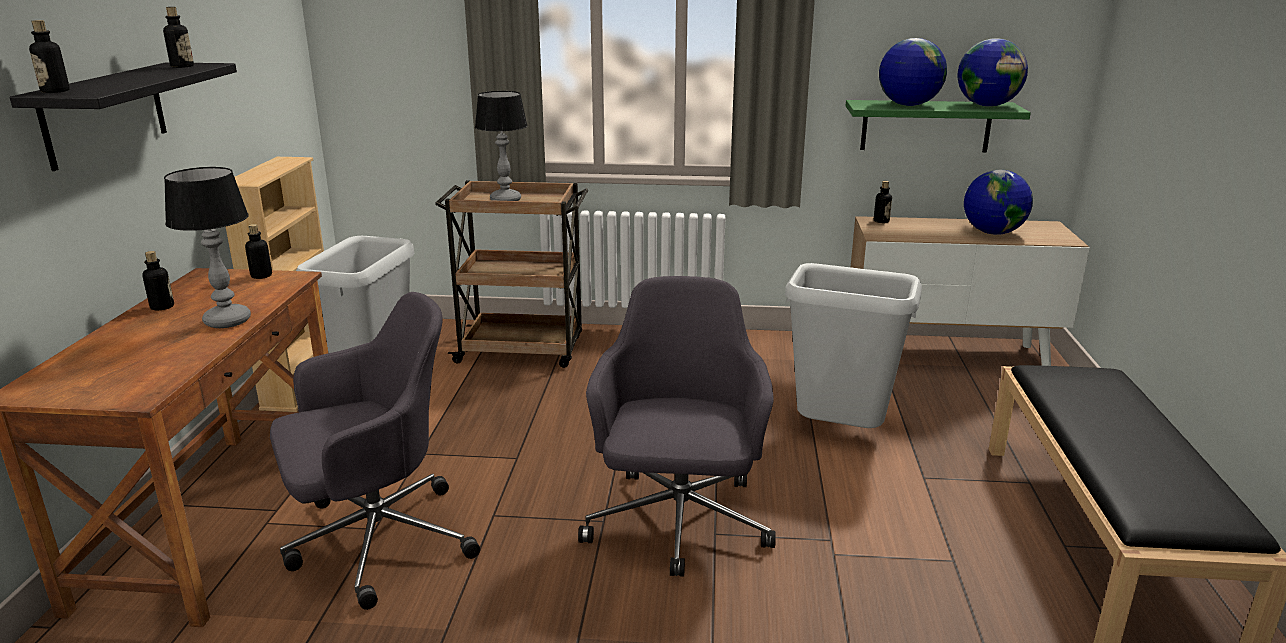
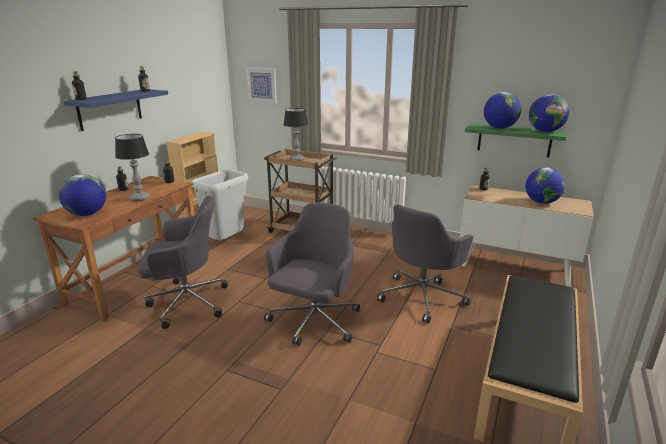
camera: 20 degrees right, 0 degrees up
(105, 114) = (110, 109): black shelf -> blue shelf
(126, 375) = (87, 214): none -> globe
(392, 46) = (262, 85): none -> picture
(838, 435) = (422, 296): grey trash can -> grey office chair

